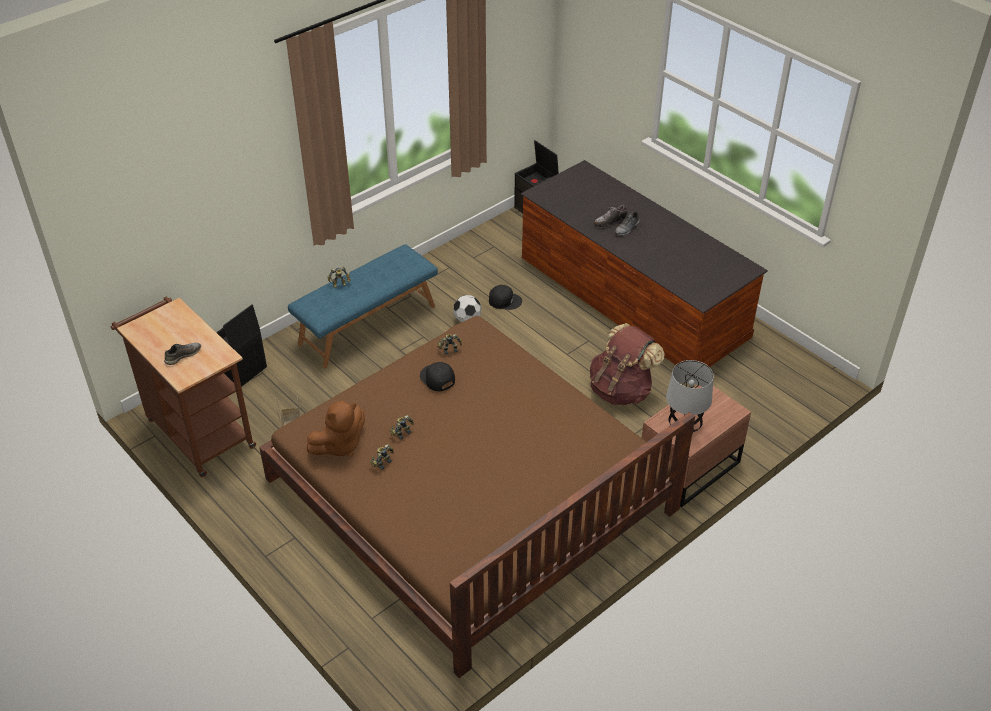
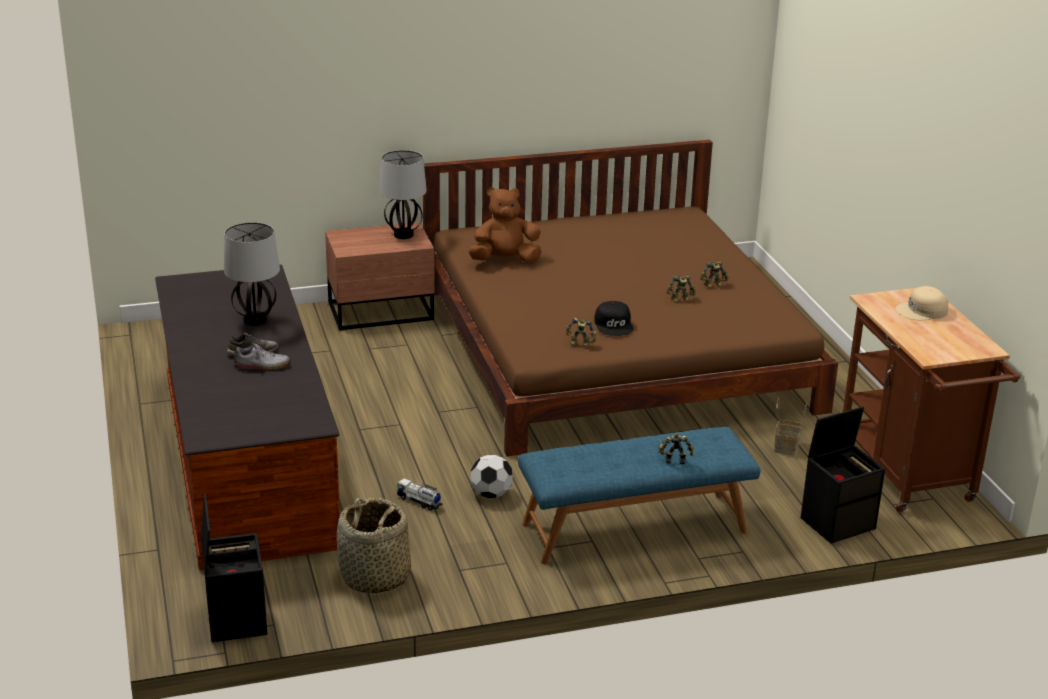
camera: 155 degrees left, 15 degrees down
(183, 355) = (922, 311): grey shoe -> beige cap
(339, 445) = (752, 307): brown plush toy -> brown plush toy (504, 260)
(489, 249) = (375, 577): none -> basket
(504, 300) = (419, 501): black cap -> toy truck
(621, 390) = (376, 378): brown backpack -> none
(655, 253) = (256, 320): none -> table lamp

